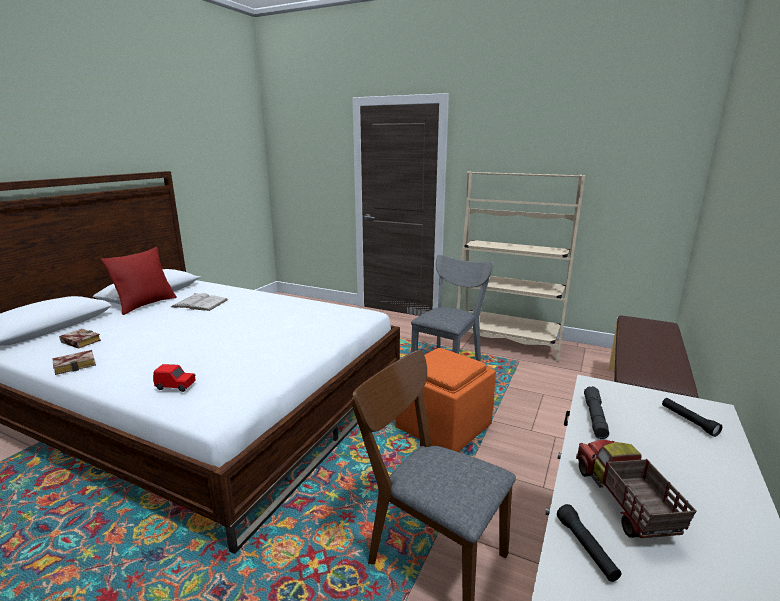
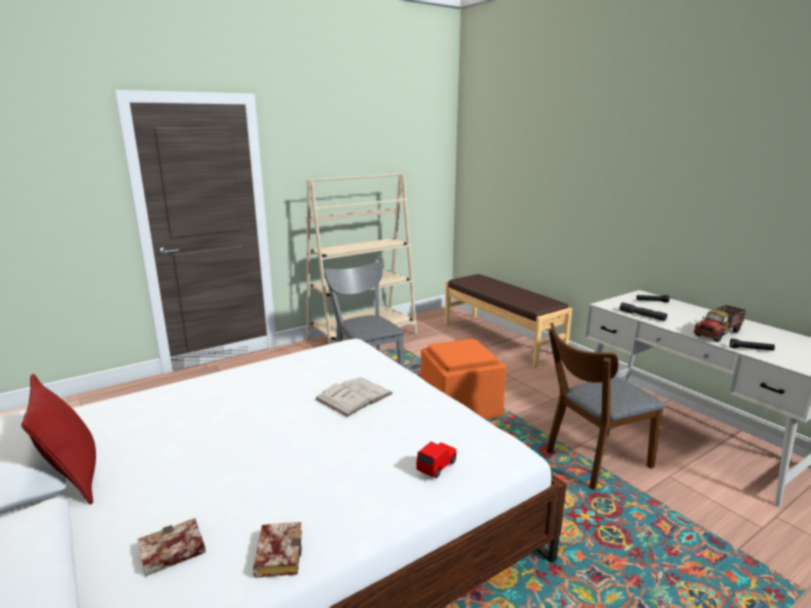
camera: 60 degrees left, 0 degrees up
(200, 303) = (159, 428): white book -> white book (354, 396)
(623, 503) = (718, 333): toy truck -> toy truck turned 60 degrees counterclockwise

